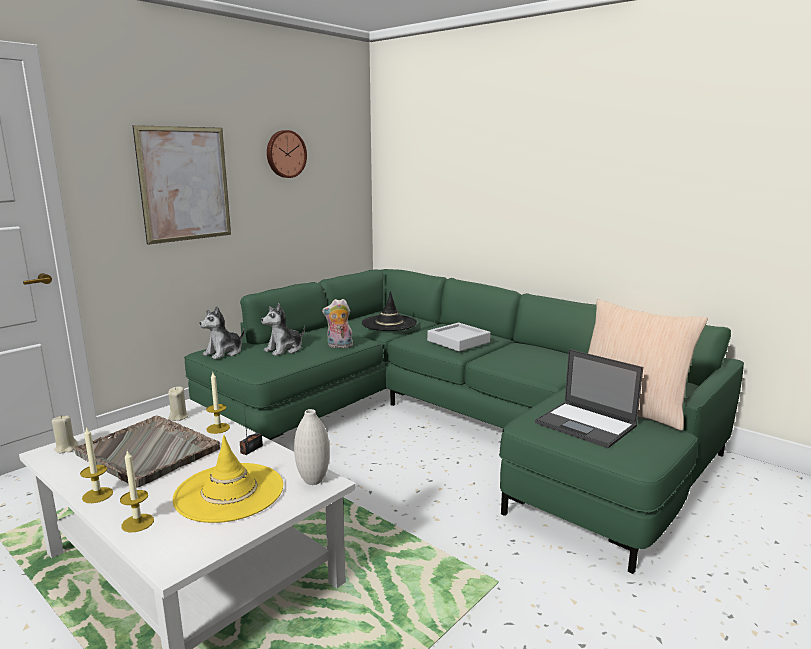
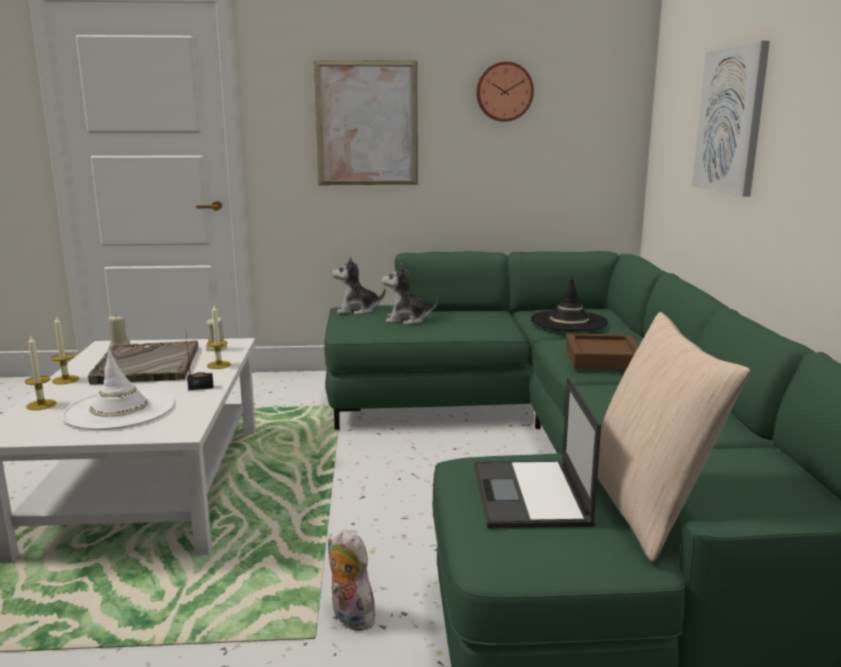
camera: 45 degrees right, 0 degrees up
(229, 492) = (120, 410): yellow hat -> white hat
(313, 480) = (179, 426): white vase -> none
(339, 346) = (464, 330): plush toy -> plush toy (349, 618)
(458, 341) = (602, 359): grey tray -> brown tray
(473, 176) = (731, 120): none -> picture

